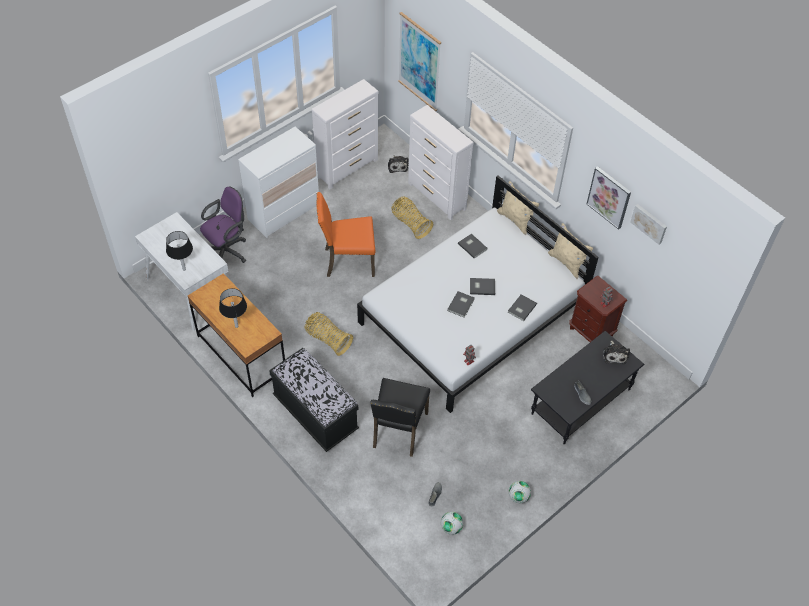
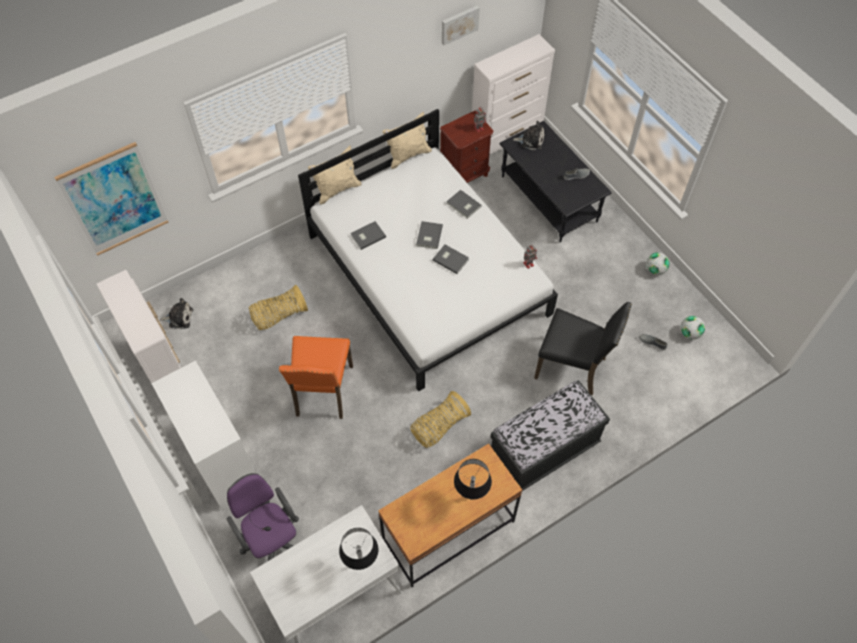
camera: 80 degrees left, 5 degrees up
(437, 196) = (243, 282): white dresser -> white dresser (506, 138)
(609, 197) = (410, 51): picture -> none

